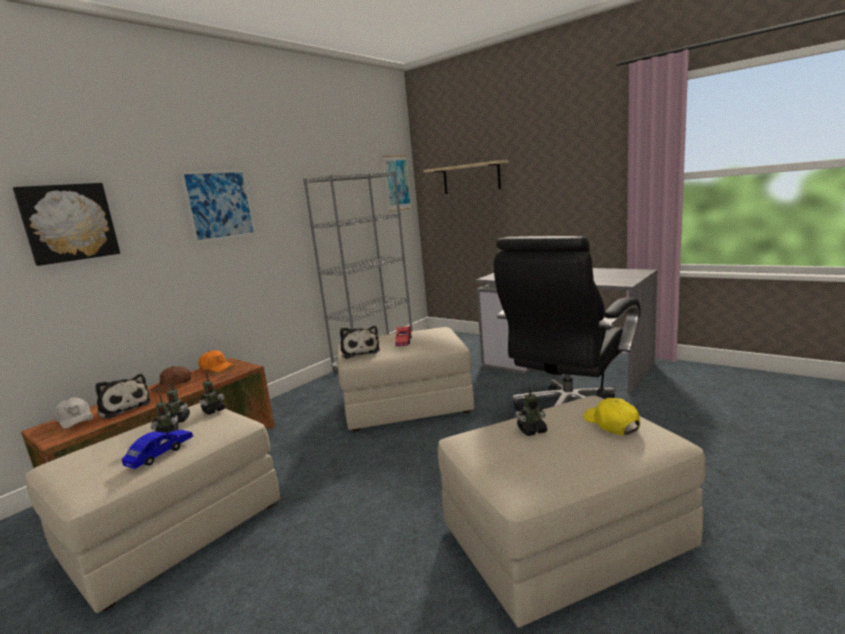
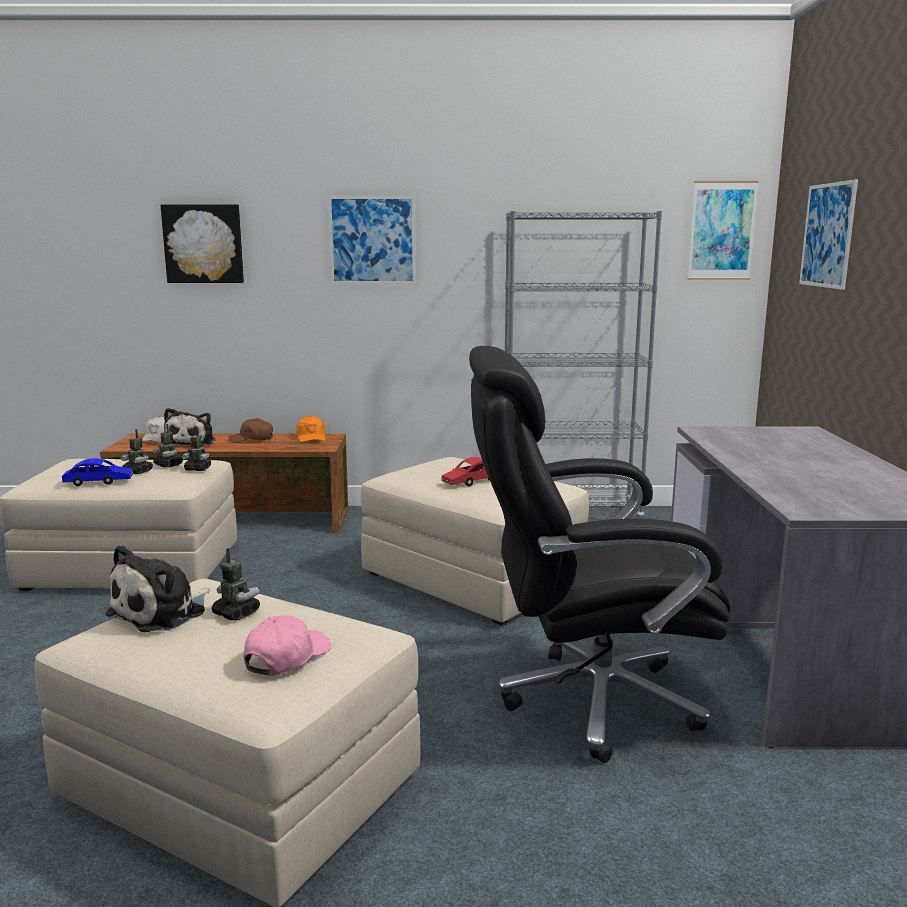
camera: 50 degrees right, 0 degrees up
(360, 352) = (412, 472): plush toy -> plush toy (162, 612)
(471, 178) = (827, 235): beige shelf -> picture
(611, 424) = (286, 657): yellow cap -> pink cap

